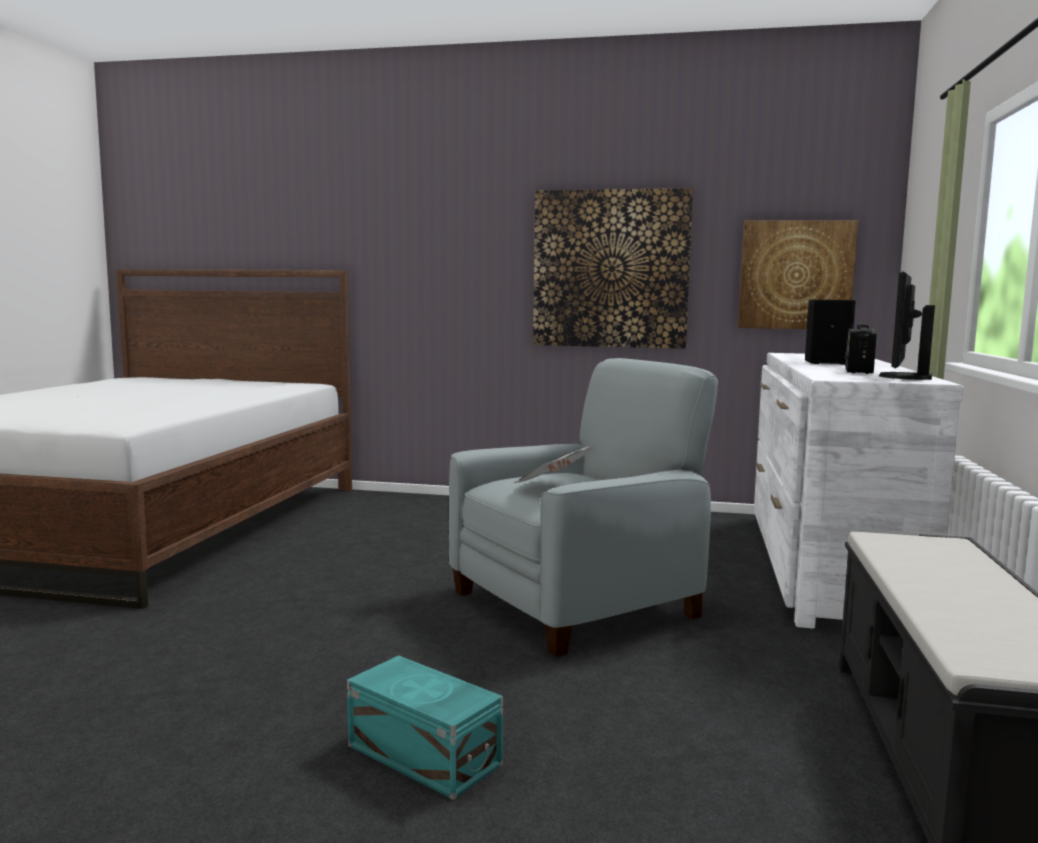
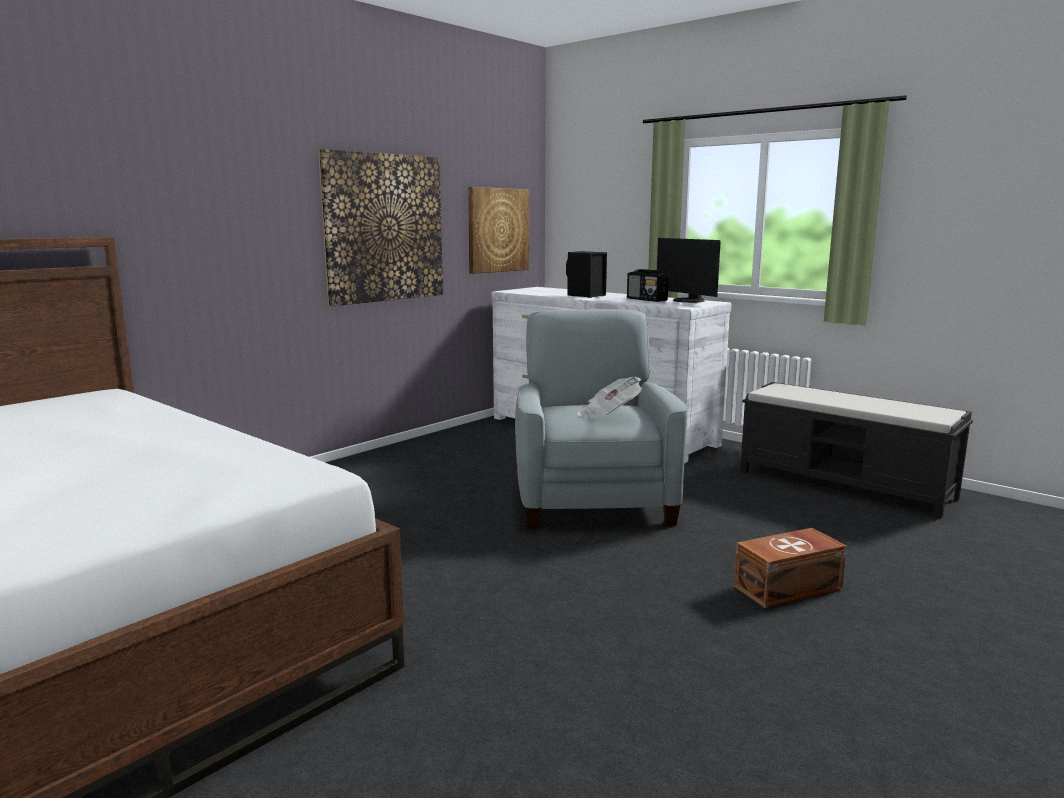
camera: 60 degrees left, 5 degrees up
(424, 756) = (789, 588): turquoise storage box -> brown storage box

